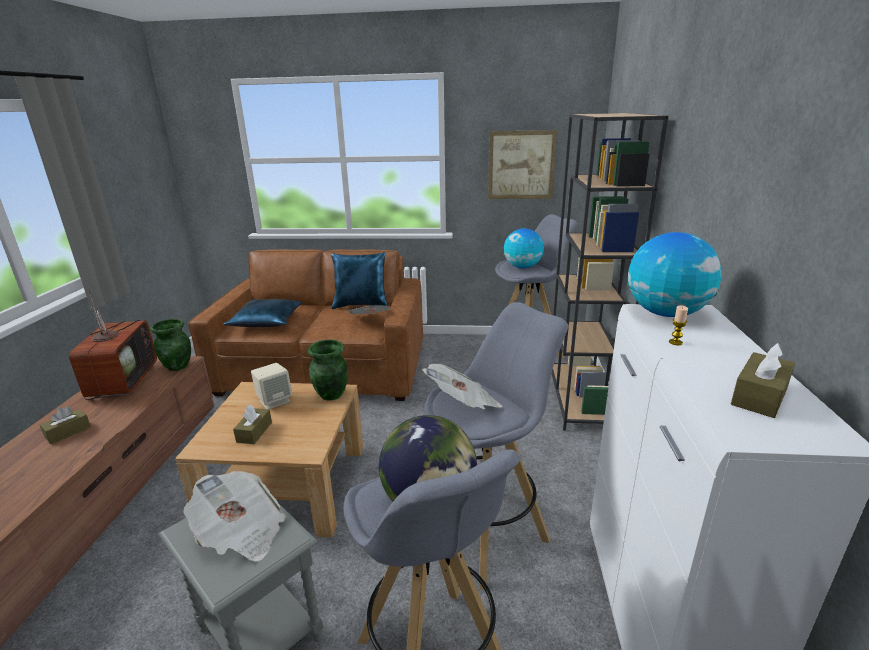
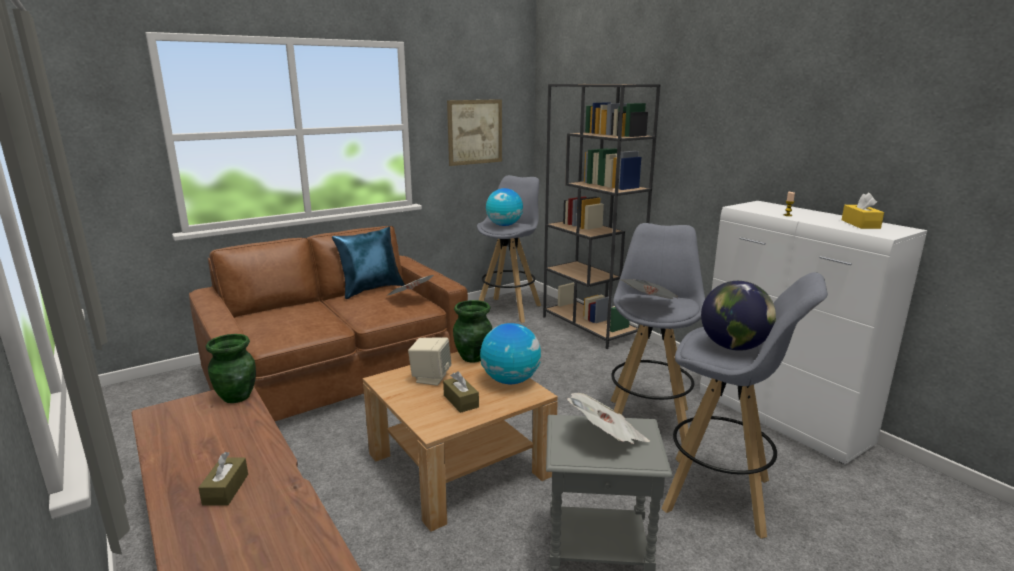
camera: 40 degrees left, 5 degrees down
(122, 380) = (187, 431): television -> none
(267, 321) = (294, 324): blue pillow -> none
(665, 313) = (752, 206): globe -> globe (510, 380)
(759, 396) = (860, 224): brown tissue box -> yellow tissue box

